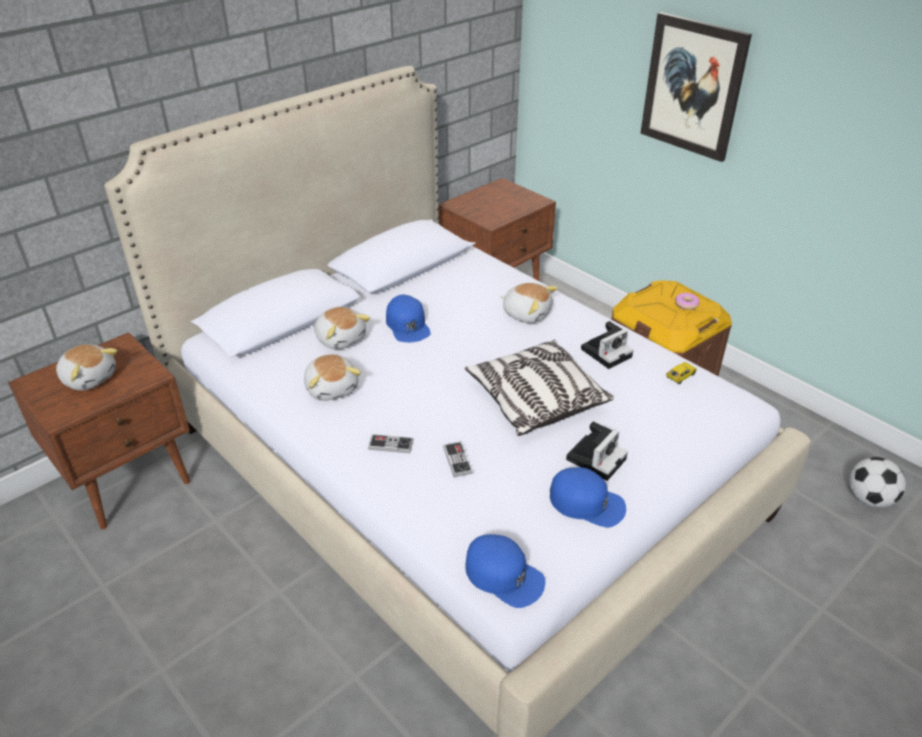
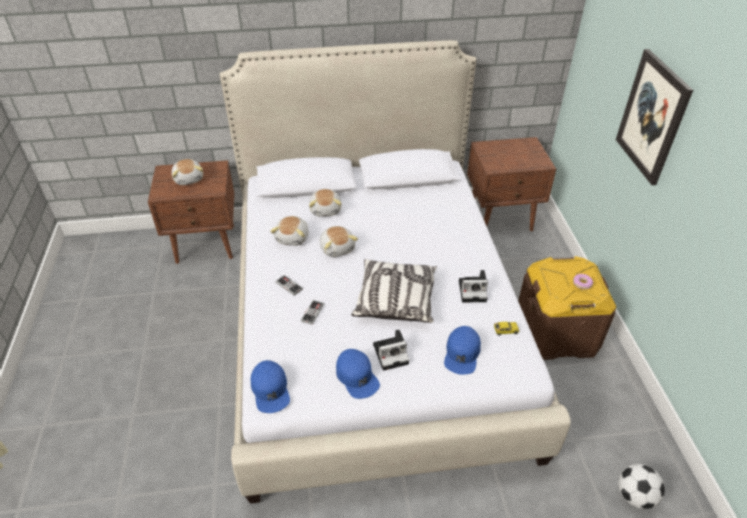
camera: 35 degrees right, 5 degrees up
(408, 325) = (370, 217): blue cap -> blue cap (462, 353)
(527, 313) = (450, 241): plush toy -> plush toy (337, 248)

